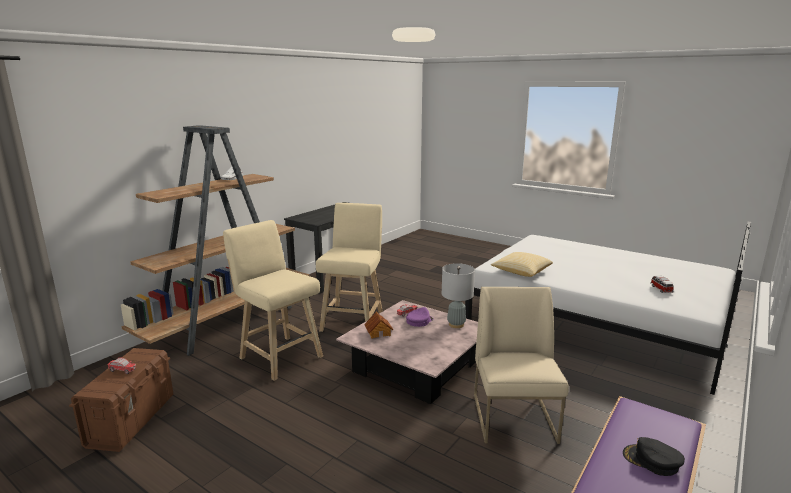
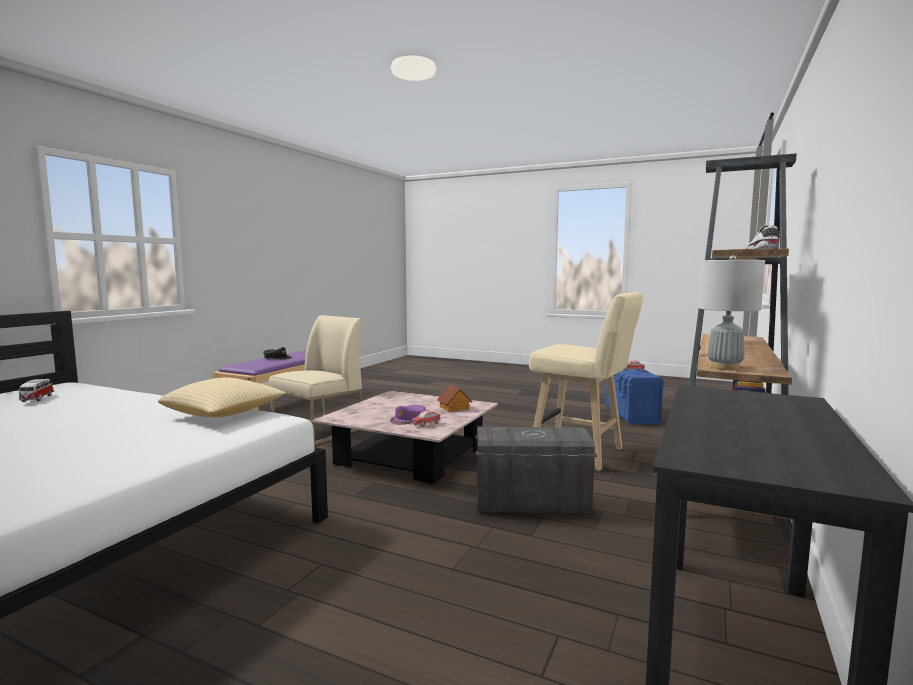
camera: 170 degrees right, 10 degrees down
(132, 420) = (631, 414): brown storage box -> blue storage box
(353, 320) = (531, 502): beige stool -> grey storage box
(456, 324) = (360, 418): grey table lamp -> grey table lamp (724, 367)
(514, 418) = (319, 431): beige chair -> beige chair turned 135 degrees counterclockwise

